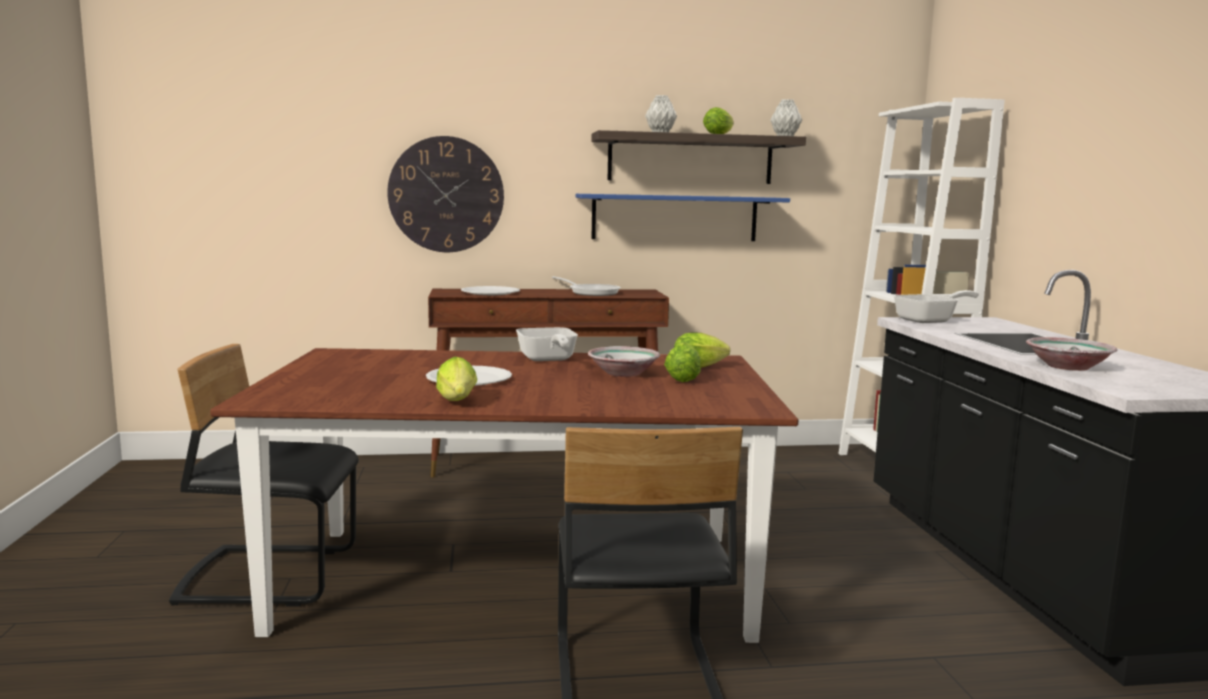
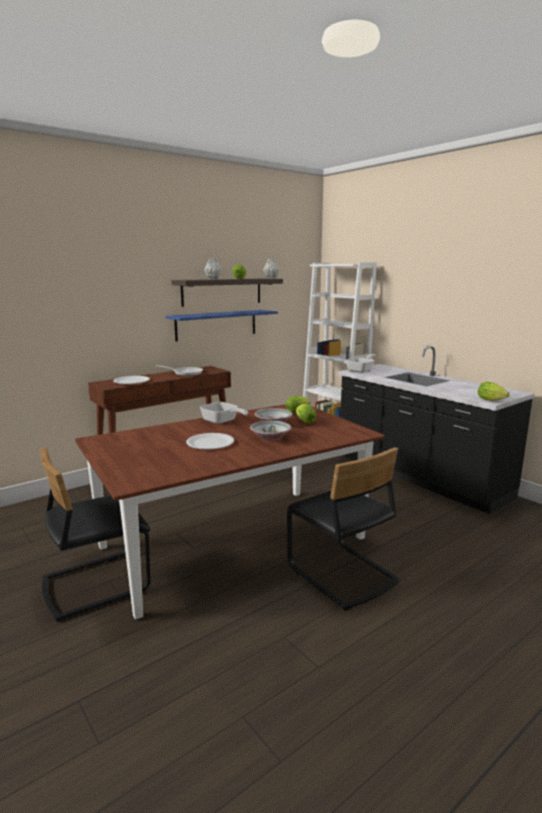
camera: 30 degrees left, 5 degrees up
(446, 194) = (90, 323): wall clock -> none
(457, 402) = (236, 459): lettuce -> lettuce (492, 401)
(1067, 367) = (452, 391): bowl -> bowl (270, 438)

